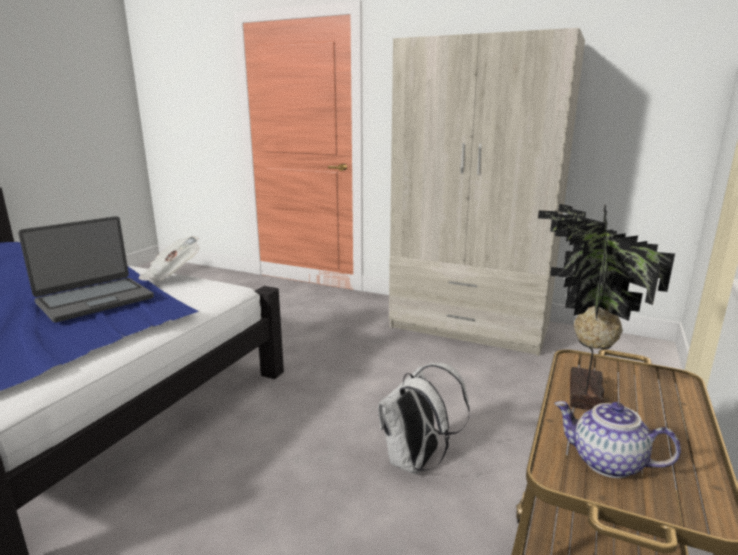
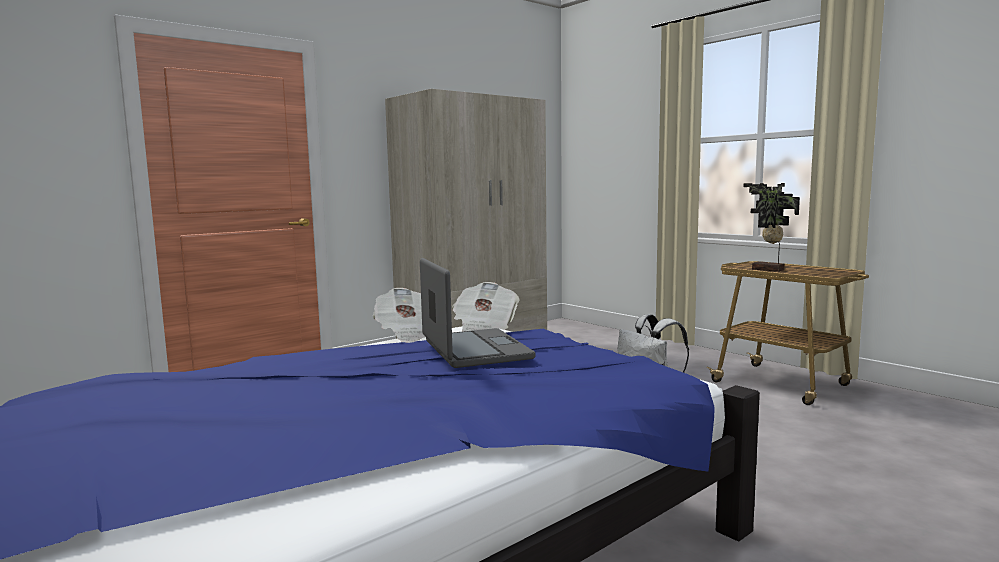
camera: 65 degrees left, 10 degrees down
(195, 291) = (484, 327): none -> newspaper
(606, 463) = (822, 273): teapot -> none

